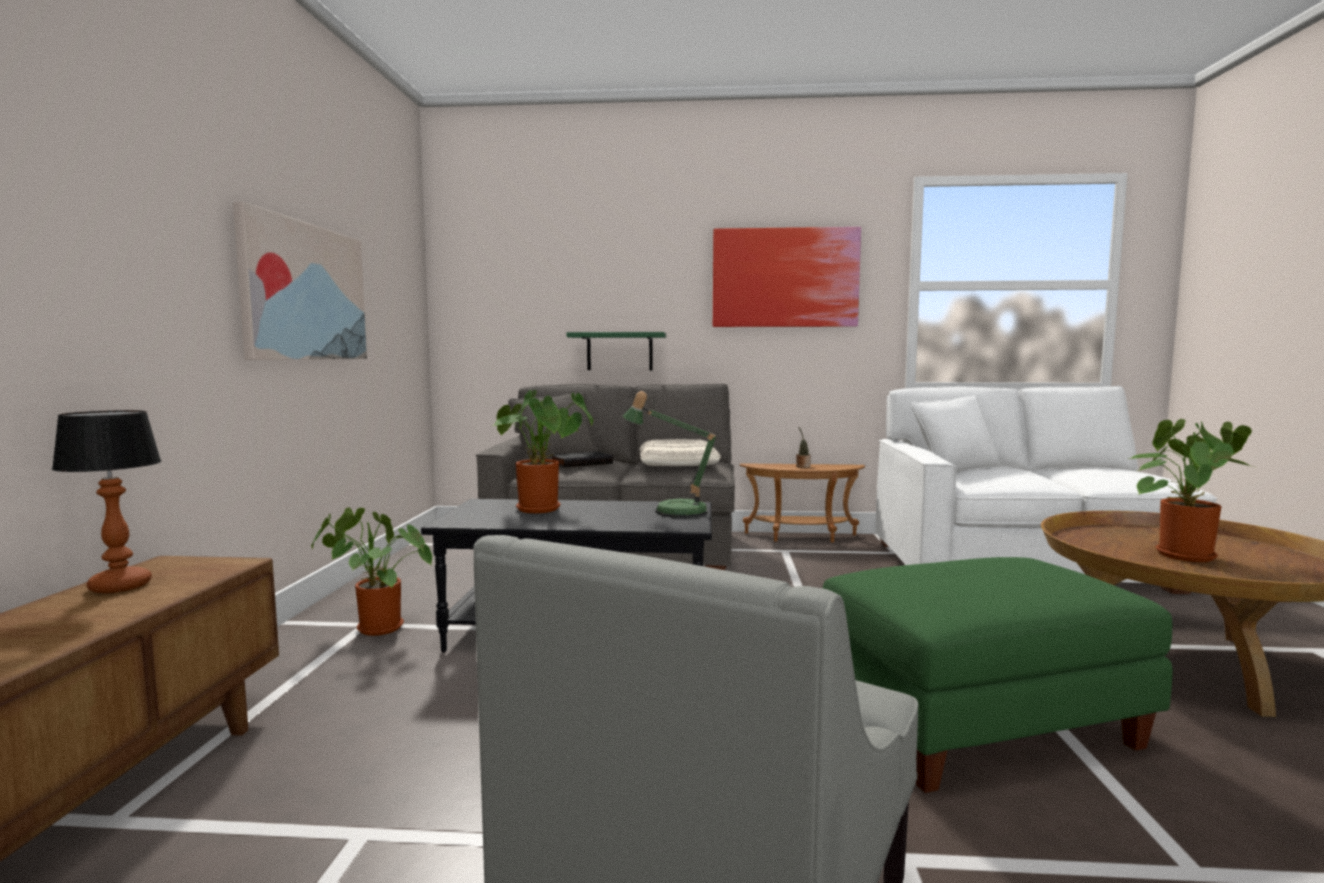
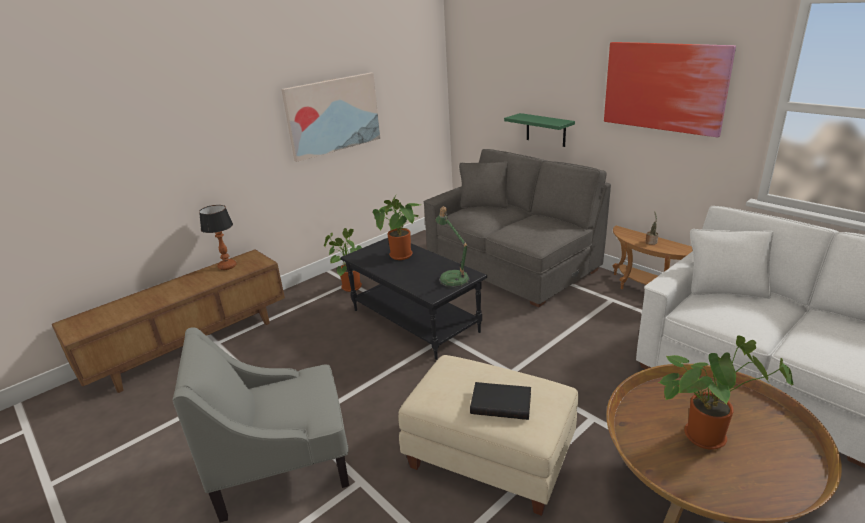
camera: 45 degrees right, 20 degrees up
(581, 463) = (484, 213): black book -> black book (501, 403)
(678, 465) = (534, 229): beige pillow -> none
(977, 723) = (491, 456): green ottoman -> beige ottoman

